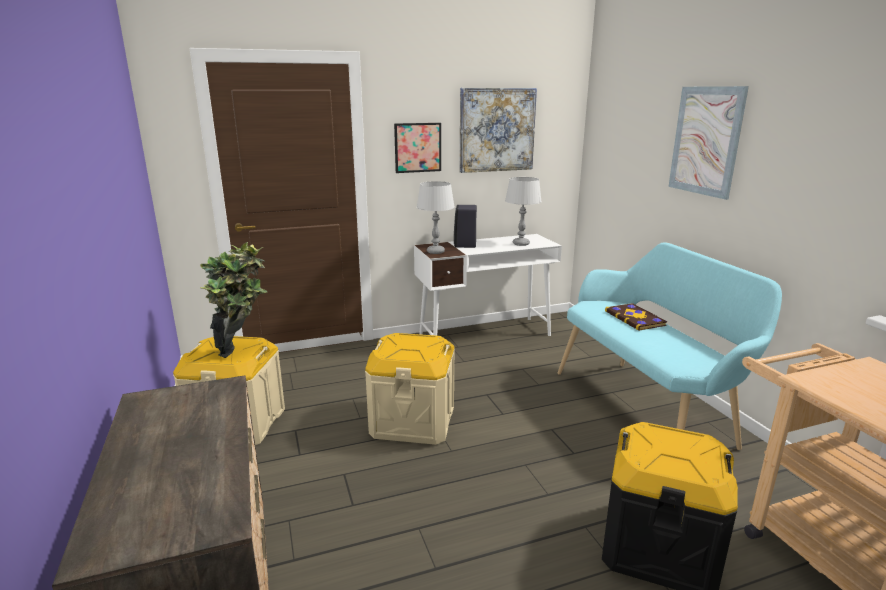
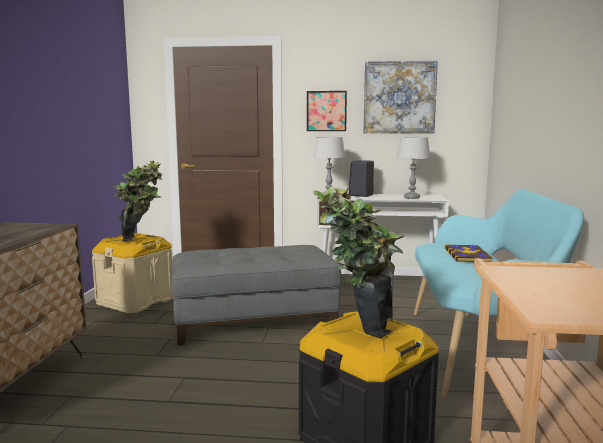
camera: 25 degrees right, 10 degrees down
(413, 421) = (254, 321): beige storage box -> grey ottoman
(664, 452) = (356, 328): none -> potted plant
(706, 141) = (550, 83): picture -> none

